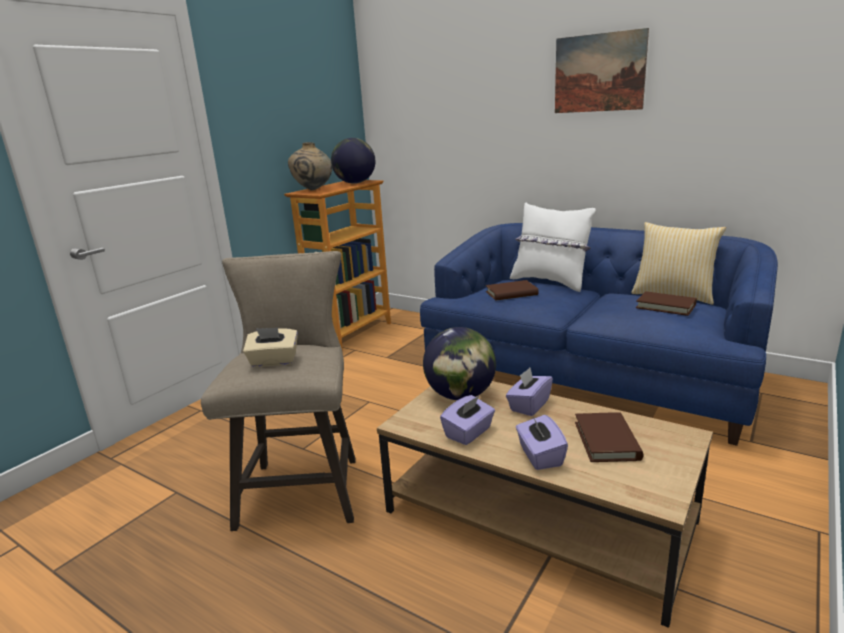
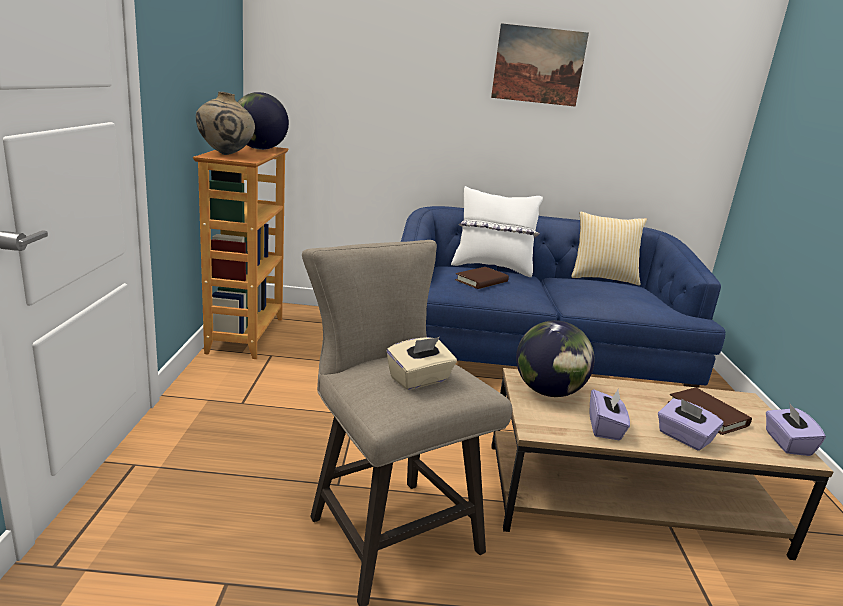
camera: 35 degrees left, 0 degrees up
(529, 405) = (614, 392): purple tissue box -> purple tissue box (786, 443)
(665, 306) = (621, 289): brown book -> none

